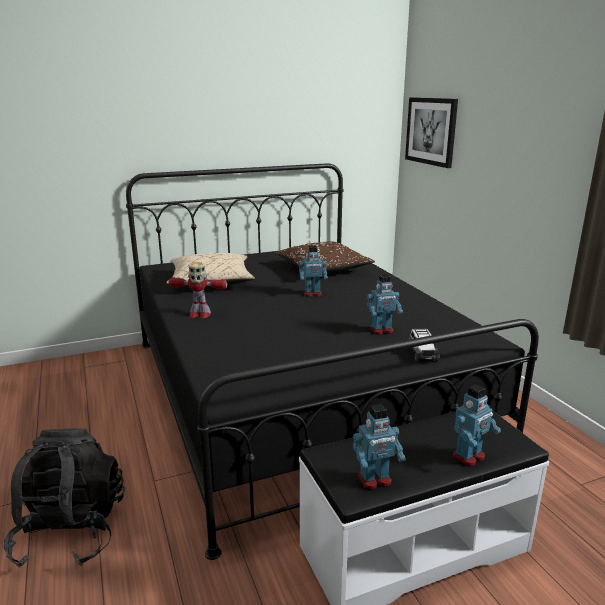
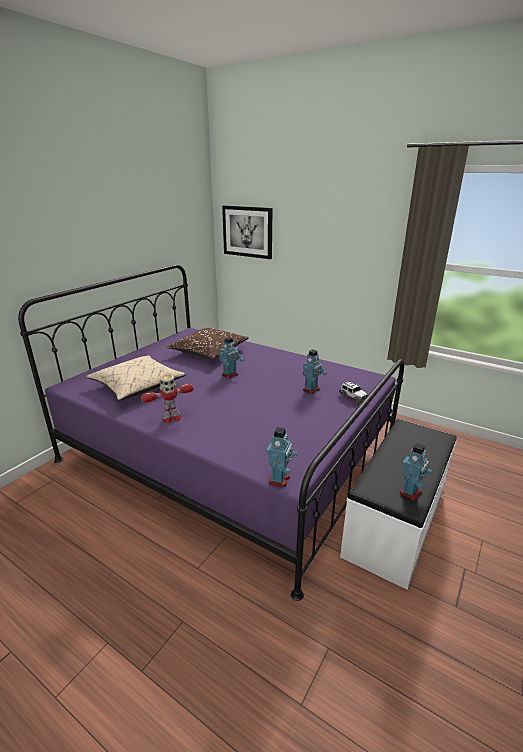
camera: 35 degrees left, 5 degrees up
(71, 532) = (178, 647): black backpack -> none
(296, 394) = (227, 453): black bed -> purple bed
(469, 457) = (431, 455): toy robot -> toy robot (279, 479)

